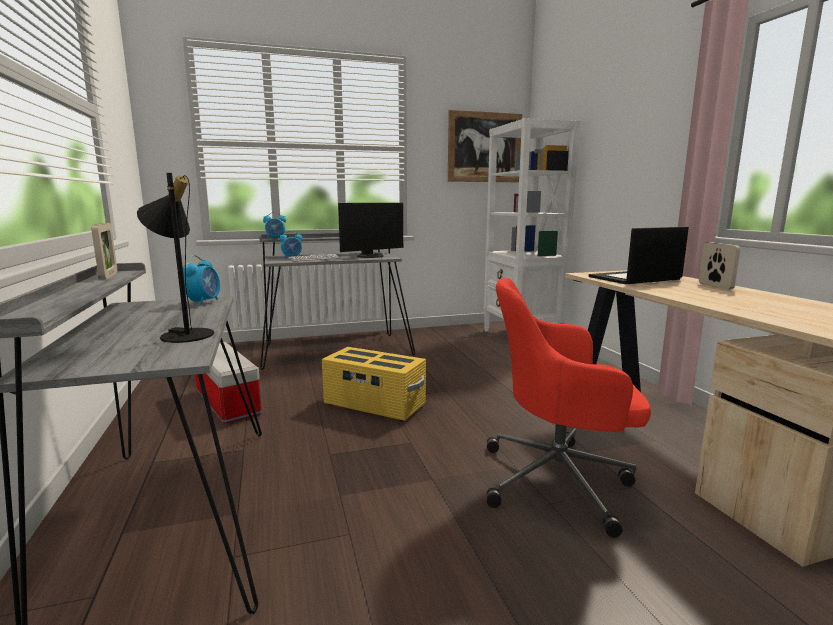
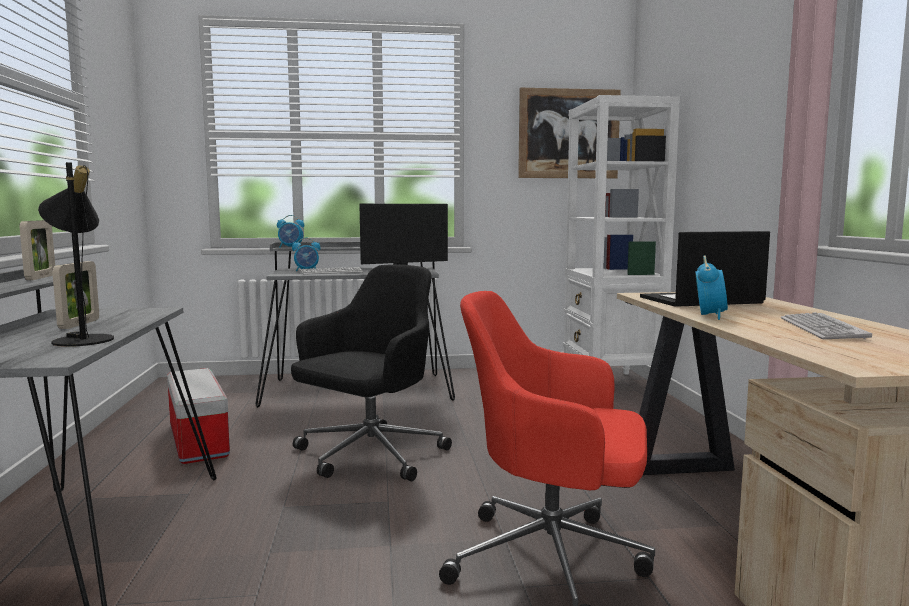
camera: 10 degrees right, 5 degrees down
(204, 302) = (143, 311): alarm clock -> alarm clock (709, 316)
(374, 405) = (369, 456): yellow storage box -> black office chair
(715, 286) = (799, 312): picture frame -> picture frame (79, 324)
(754, 300) = (822, 328): none -> keyboard

